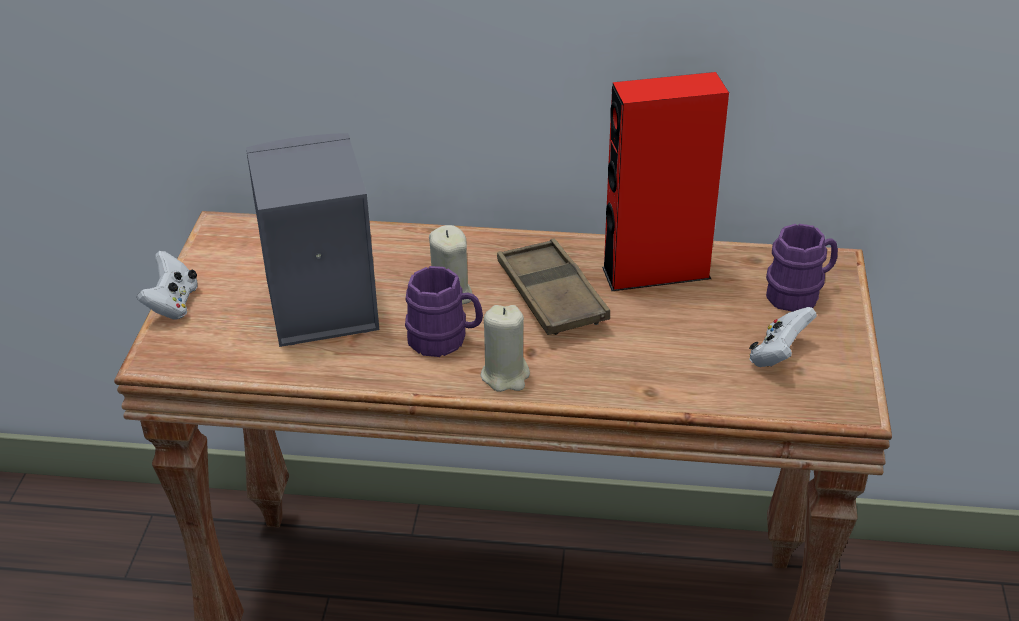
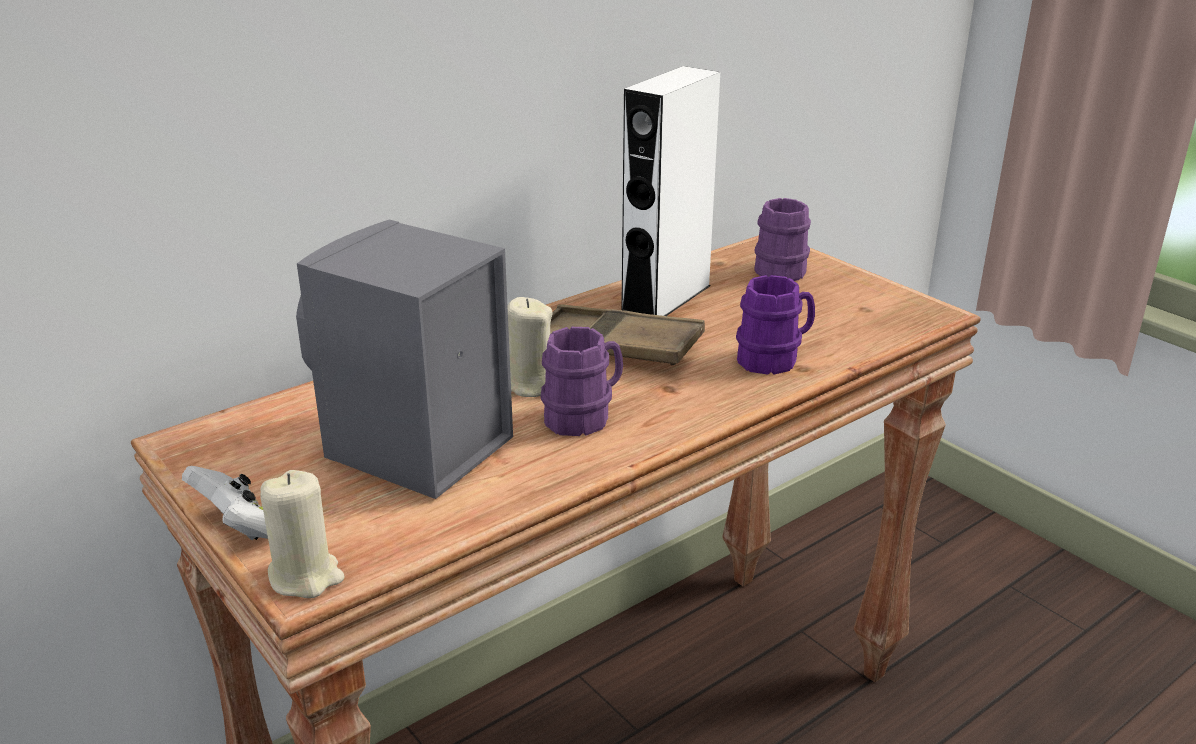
camera: 45 degrees left, 10 degrees down
(505, 375) = (680, 413): beige candle -> beige candle (306, 576)
(645, 371) = (775, 358): none -> purple mug
(656, 273) = (666, 298): red speaker -> white speaker
(778, 355) = (838, 307): white game controller -> none

